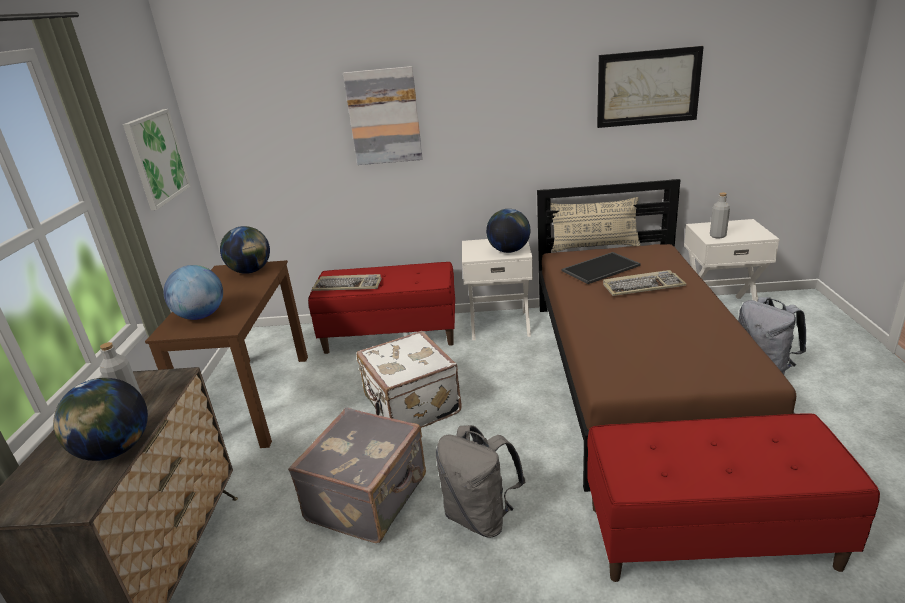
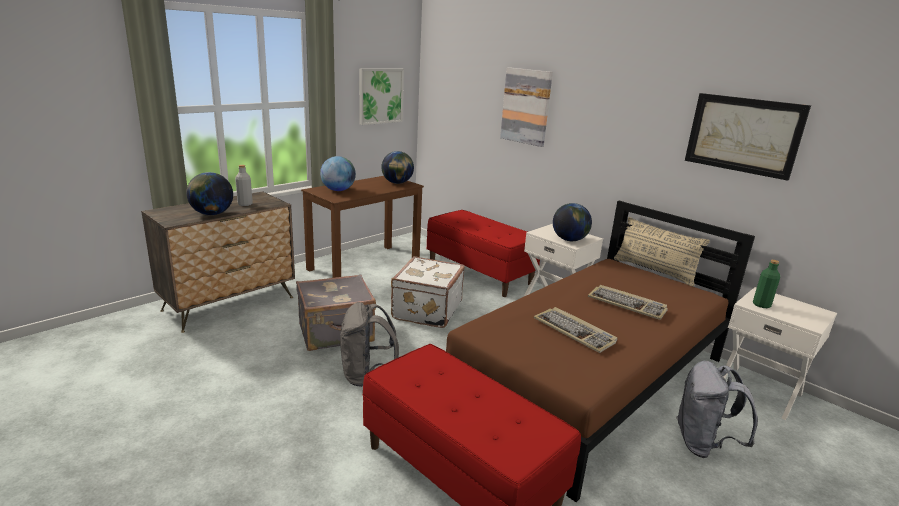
camera: 40 degrees right, 5 degrees down
(348, 285) = (459, 221): keyboard -> keyboard (575, 332)
(600, 267) = (623, 281): tray -> none
(717, 236) = (761, 305): grey bottle -> green bottle

